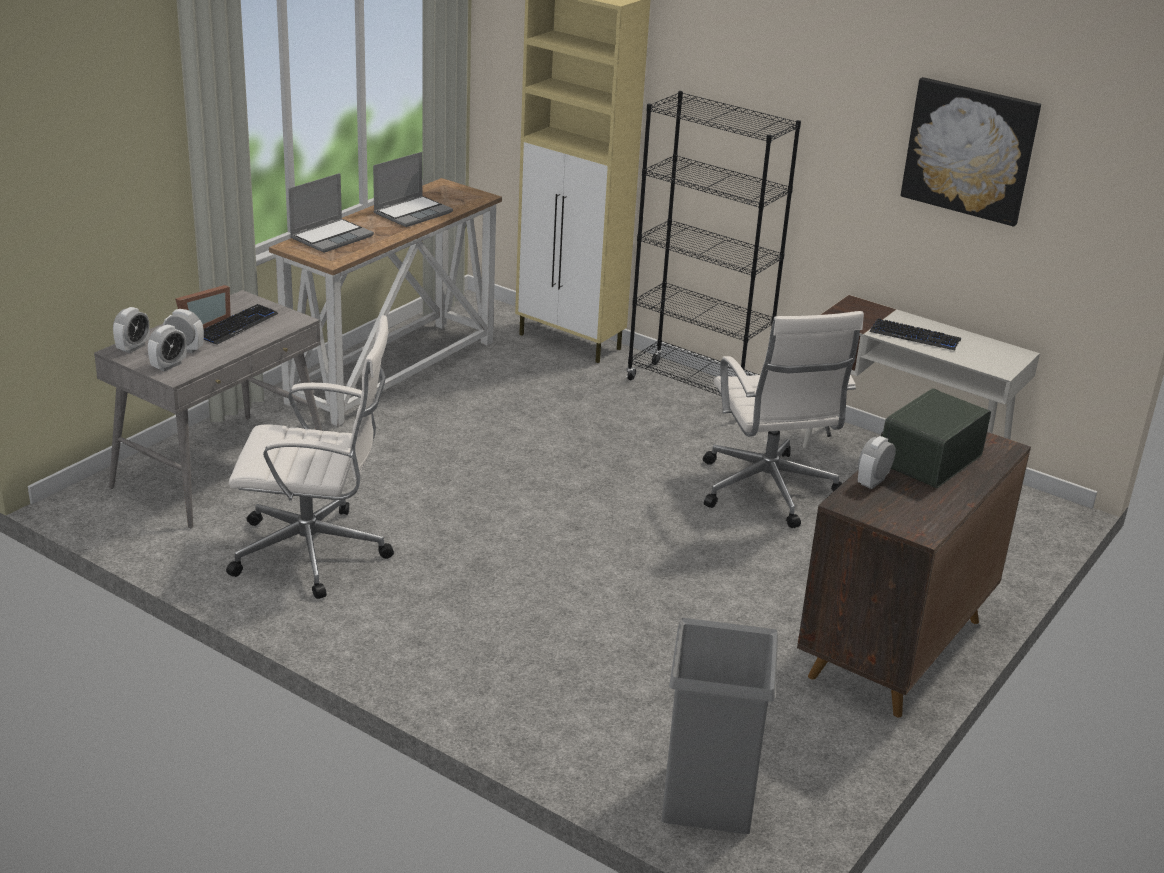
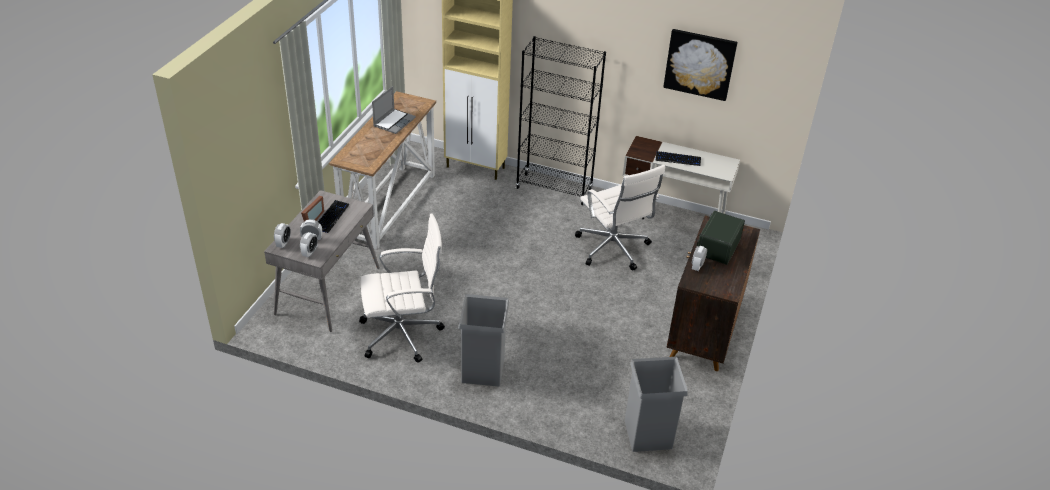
camera: 15 degrees left, 10 degrees up
(331, 237) = (359, 149): laptop -> none
(430, 631) = (482, 370): none -> grey trash can

